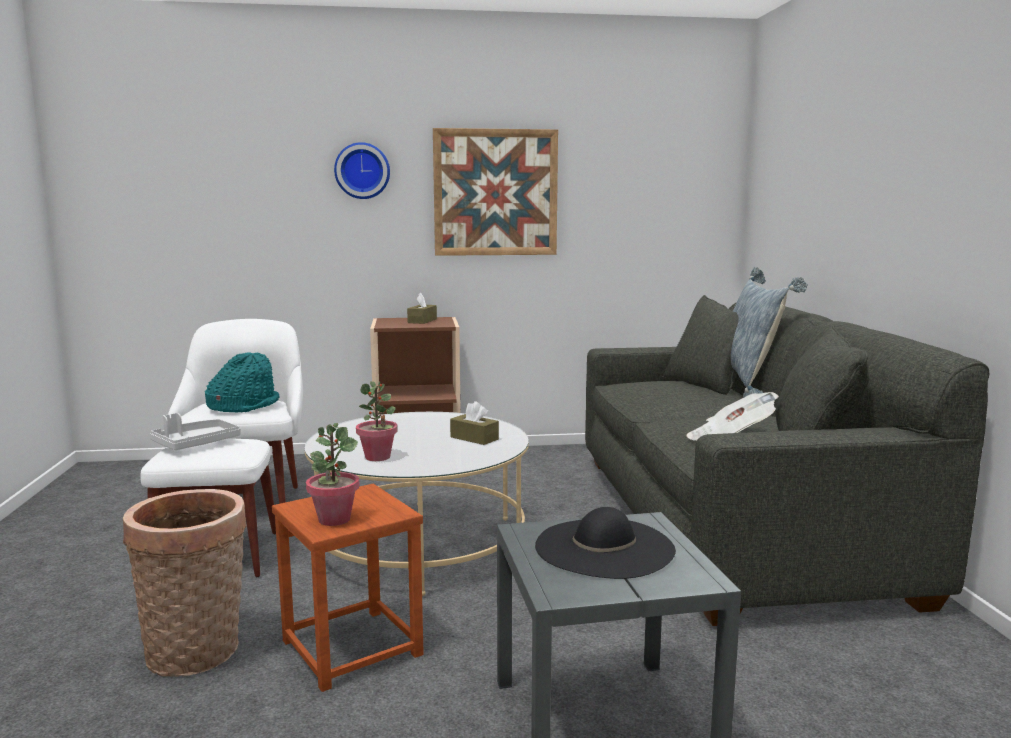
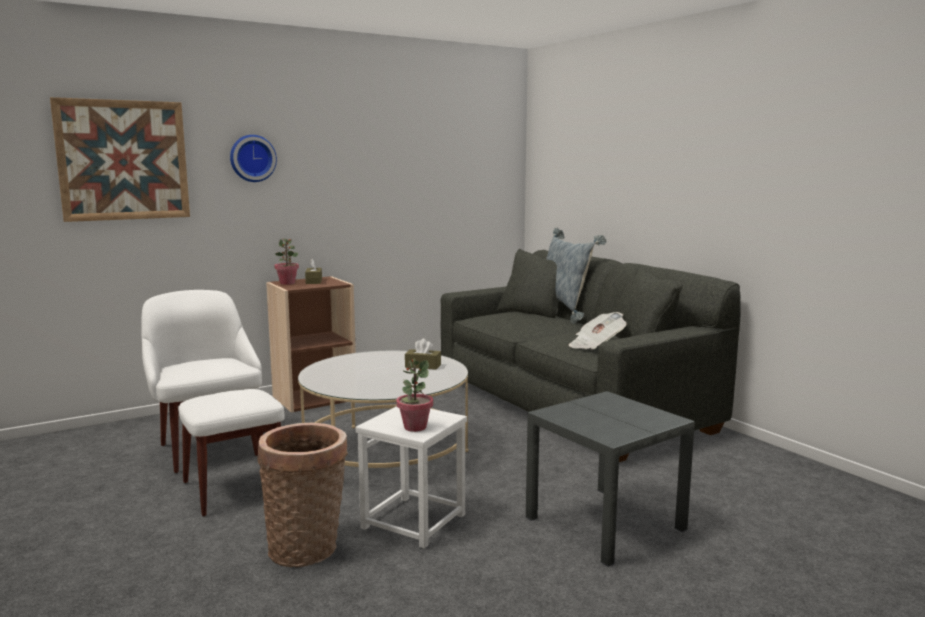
camera: 25 degrees left, 0 degrees up
(196, 444) = (213, 398): grey tray -> none
(243, 406) = (211, 364): turquoise hat -> none
(352, 648) = (414, 521): brown stool -> white stool
(378, 457) = (375, 387): potted plant -> potted plant (287, 283)
(495, 193) = (357, 175): picture -> picture (123, 160)
(604, 547) = (604, 413): black hat -> none

